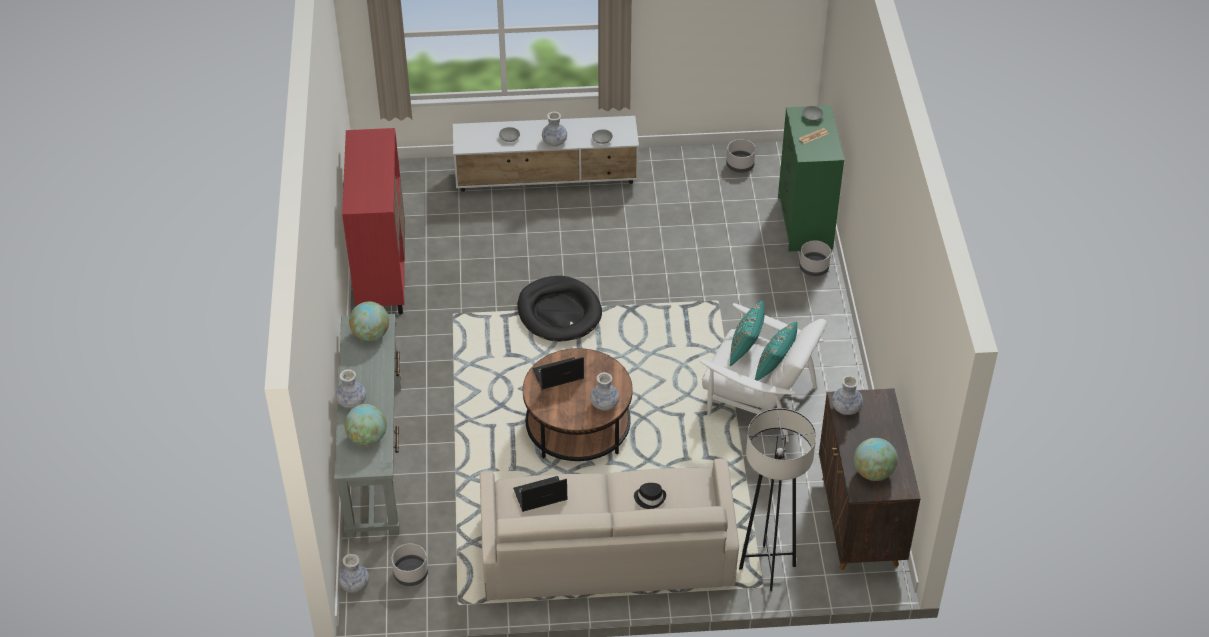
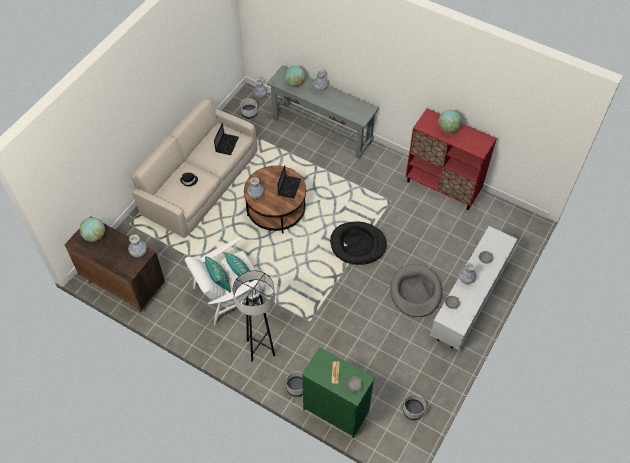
camera: 125 degrees right, 10 degrees up
(371, 335) = (357, 111): globe -> globe (448, 129)
(582, 227) = (415, 292): none -> grey dog bed
(767, 567) = (136, 232): grey floor lamp -> grey floor lamp (260, 348)

